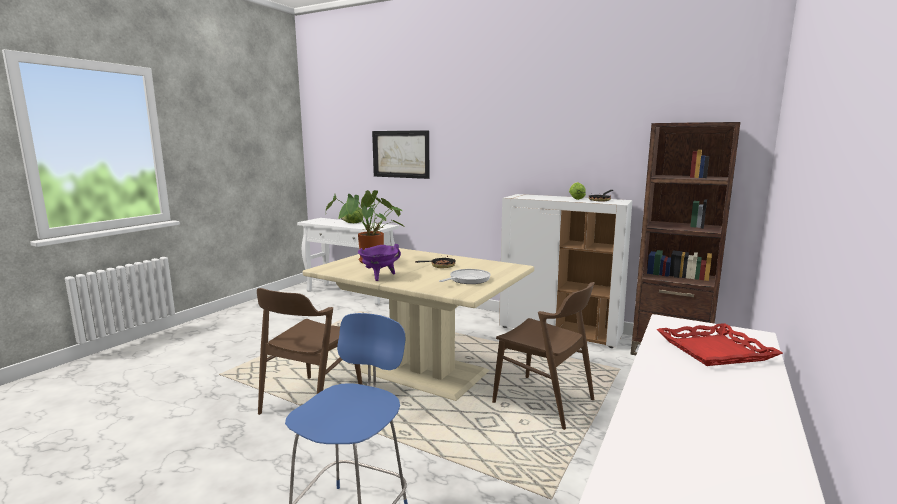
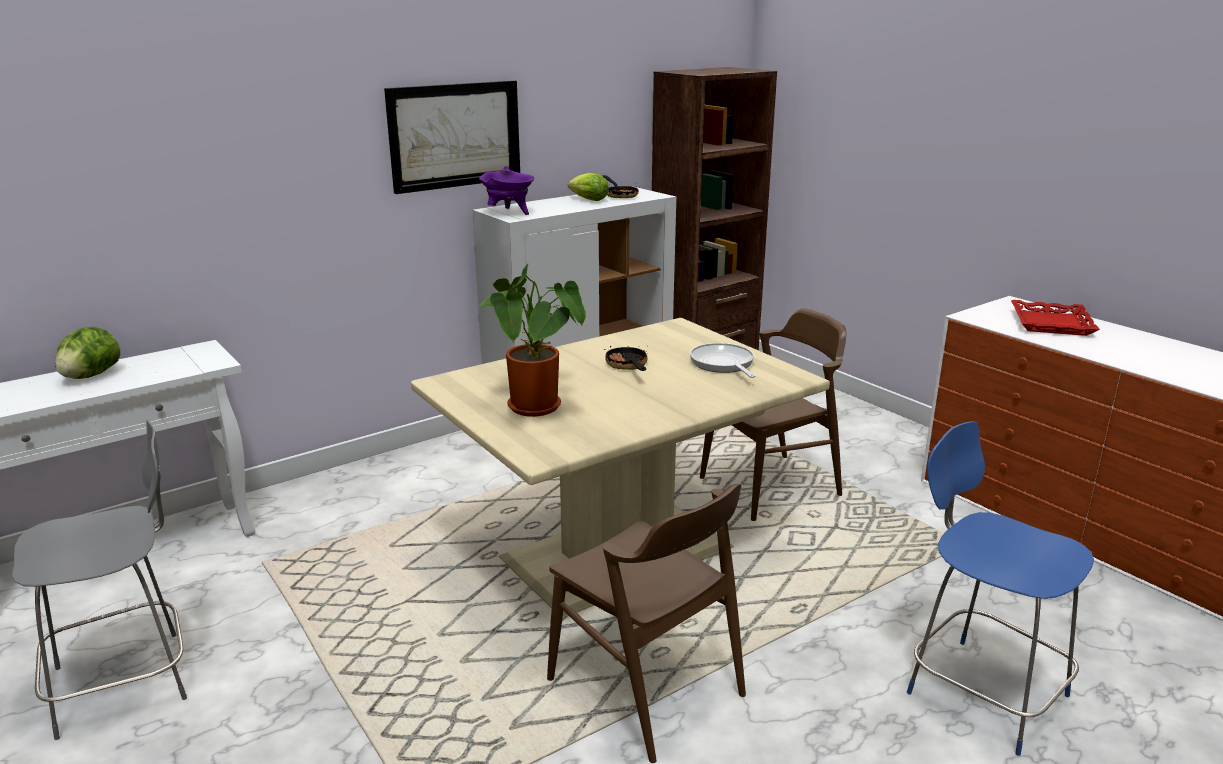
camera: 65 degrees left, 10 degrees up
(283, 315) = (127, 681): none -> grey stool
(379, 276) = (651, 415): purple cooking pot -> purple cooking pot (509, 213)
(401, 154) = (183, 166): picture -> picture (455, 135)

